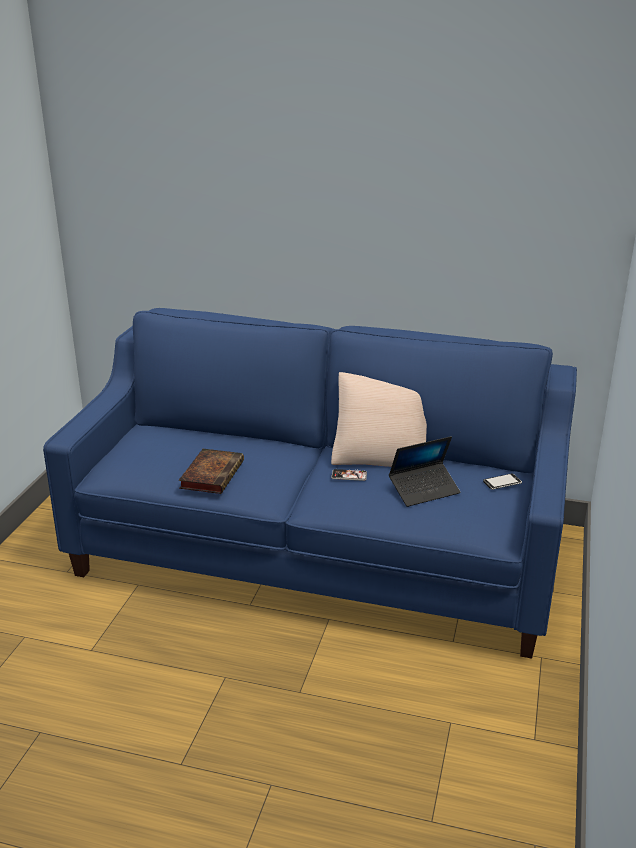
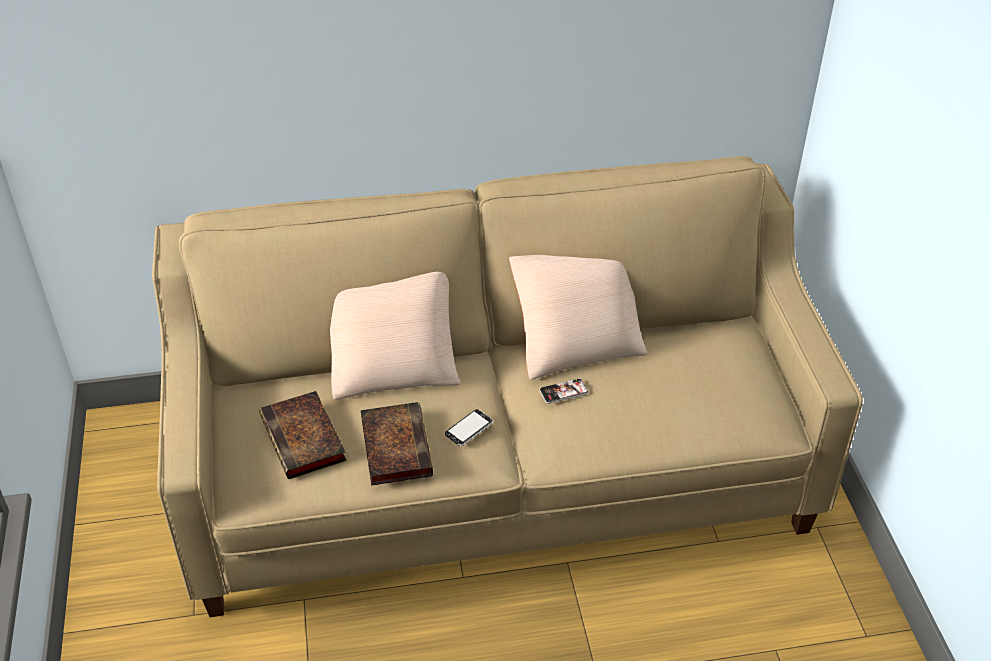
camera: 25 degrees left, 15 degrees up
(159, 458) = (305, 440): none -> book
(247, 438) = (393, 367): none -> beige pillow
(318, 552) = (495, 468): blue sofa -> beige sofa
(424, 490) = (663, 386): laptop -> none
(502, 483) = (738, 344): phone -> phone (469, 429)

